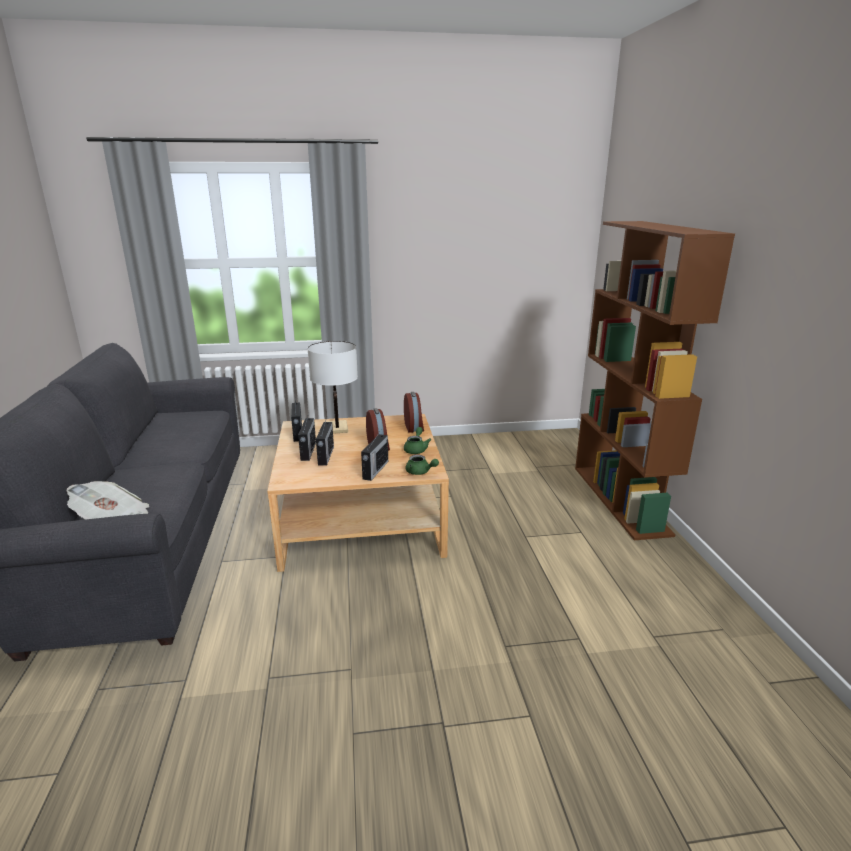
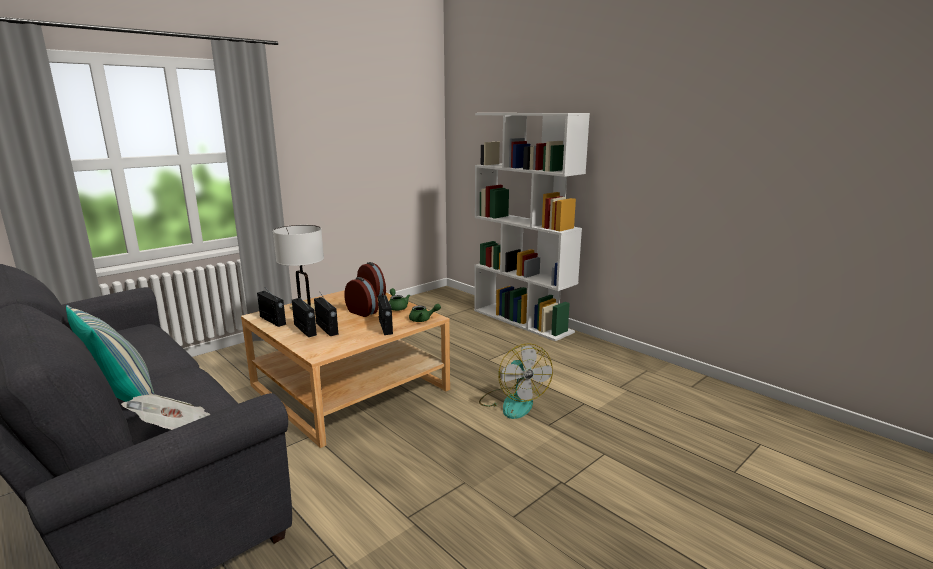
camera: 35 degrees left, 5 degrees down
(124, 477) = (123, 399): none -> pillow
(495, 600) = (513, 402): none -> fan
(621, 499) = (522, 321): brown bookcase -> white bookcase

